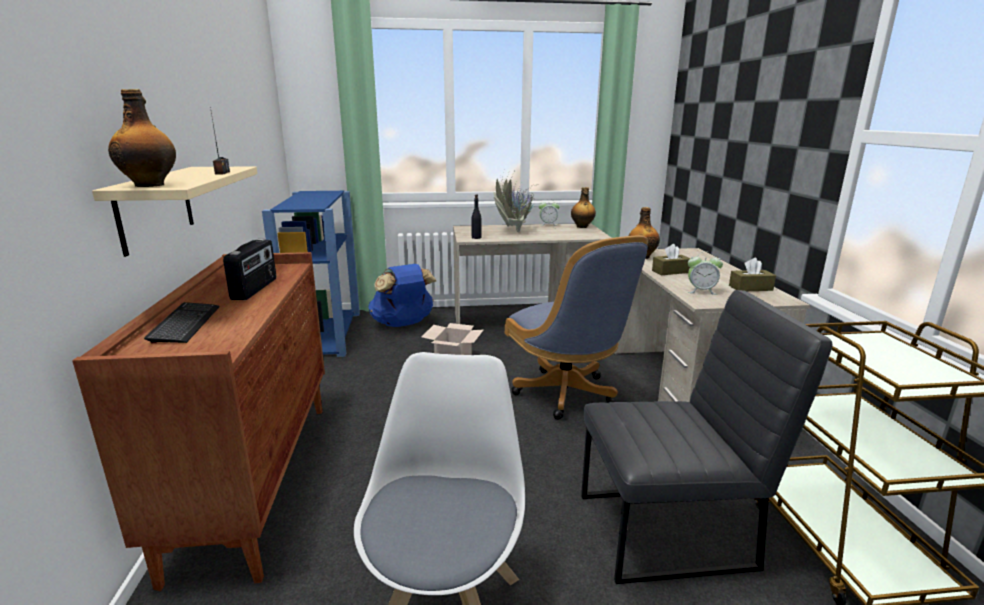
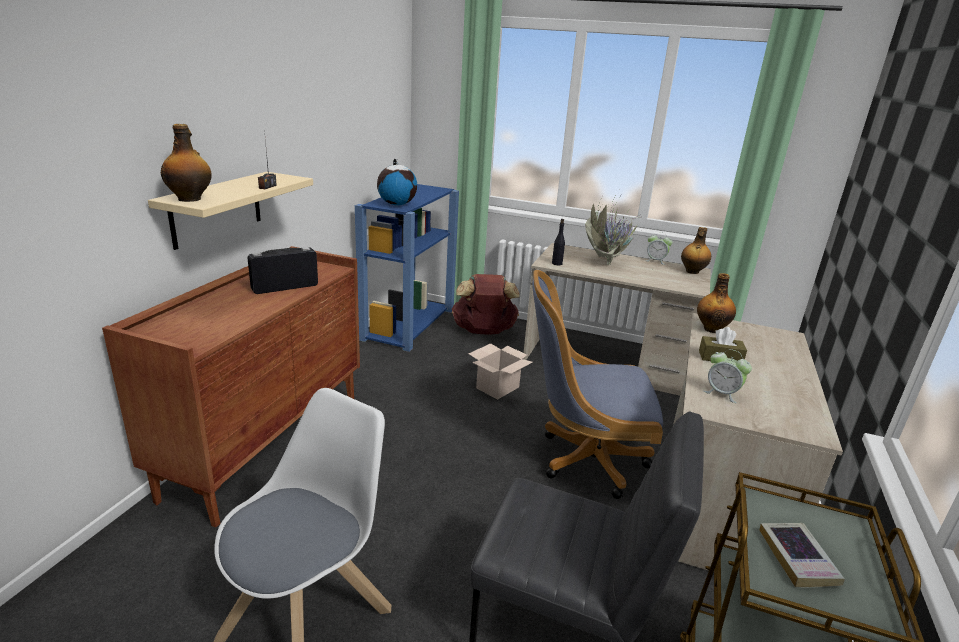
camera: 25 degrees right, 5 degrees up
(185, 324) = (205, 311): keyboard -> none
(255, 289) = (285, 287): radio -> radio turned 150 degrees counterclockwise
(306, 205) = (397, 204): none -> globe
(403, 324) = (483, 332): blue backpack -> brown backpack
(570, 398) = (582, 460): blue office chair -> blue office chair turned 90 degrees clockwise
(750, 288) = (793, 406): brown tissue box -> none
(884, 364) = (797, 558): none -> book

